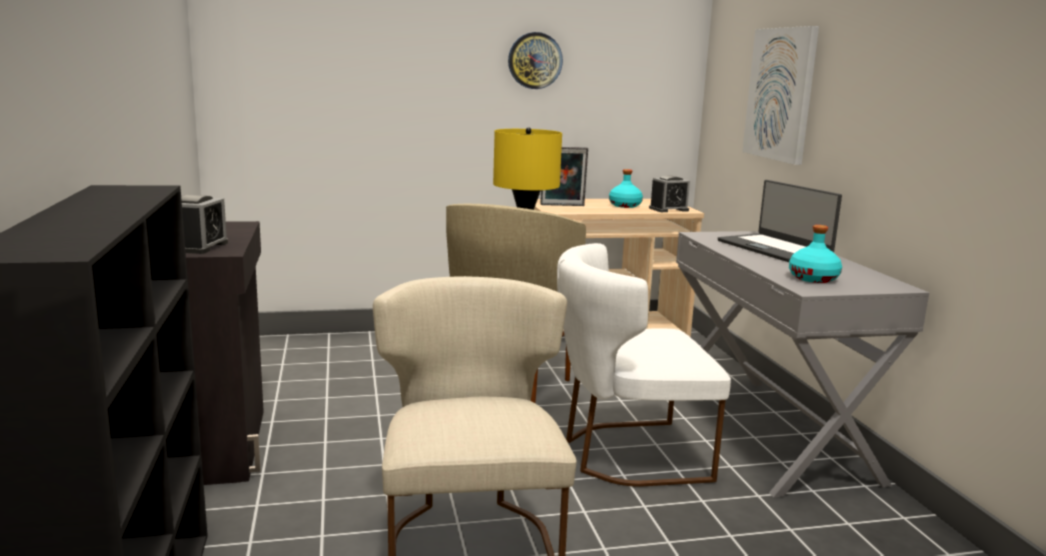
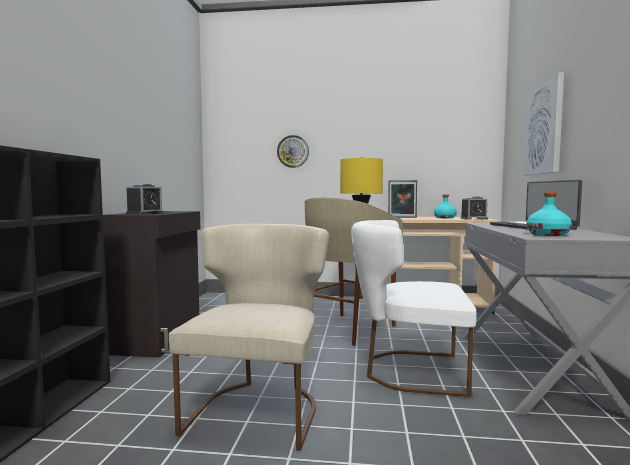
camera: 20 degrees right, 10 degrees down
(535, 60) = (387, 133): wall clock -> wall clock (293, 151)

